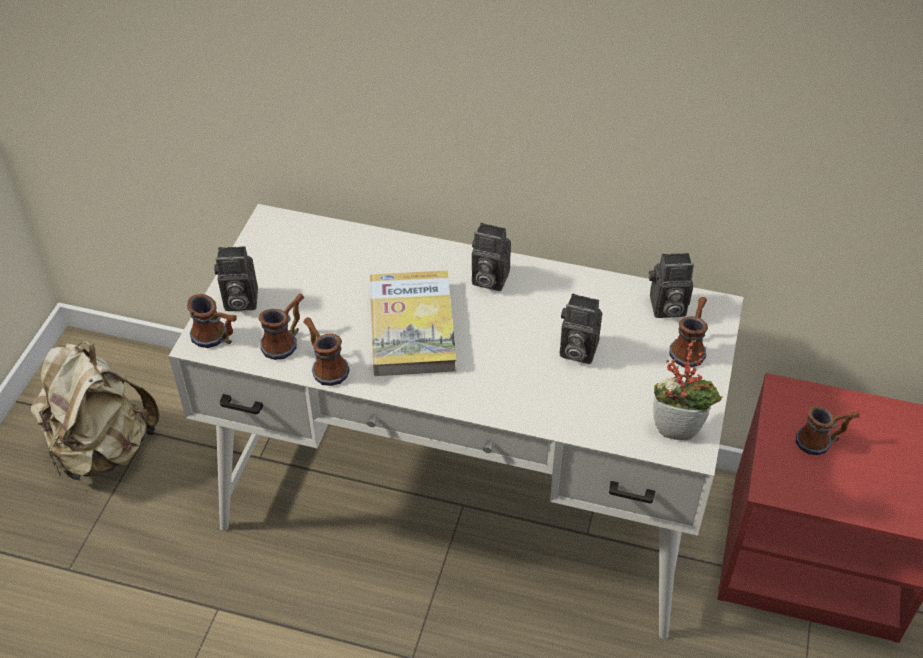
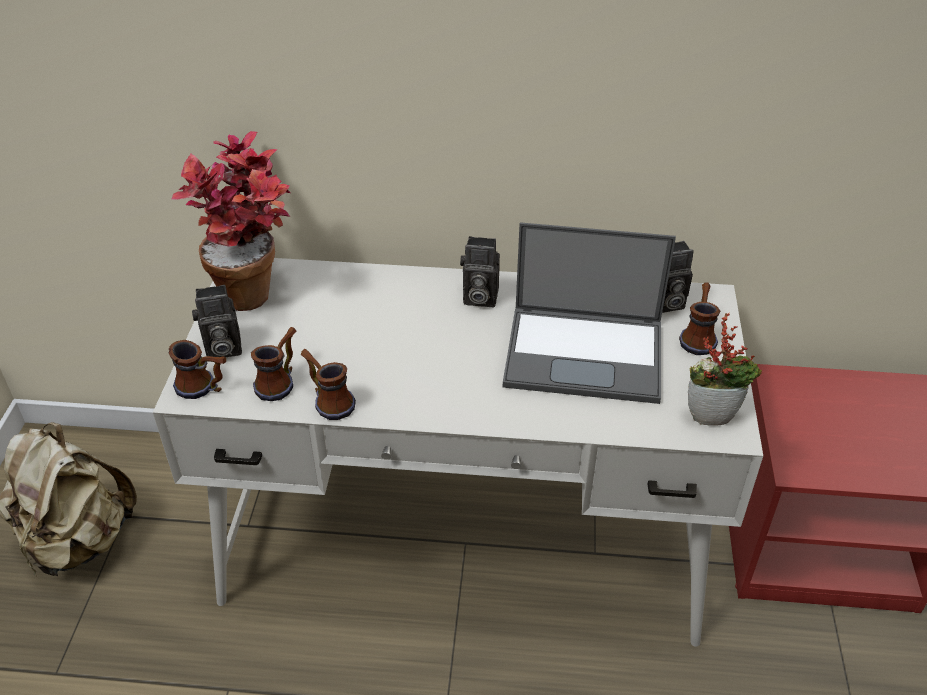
camera: 10 degrees left, 5 degrees down
(279, 242) = (254, 287): none -> potted plant
(412, 327) = (412, 351): book -> none
(576, 350) = (586, 353): camera -> laptop
(822, 441) = (828, 419): mug -> none

